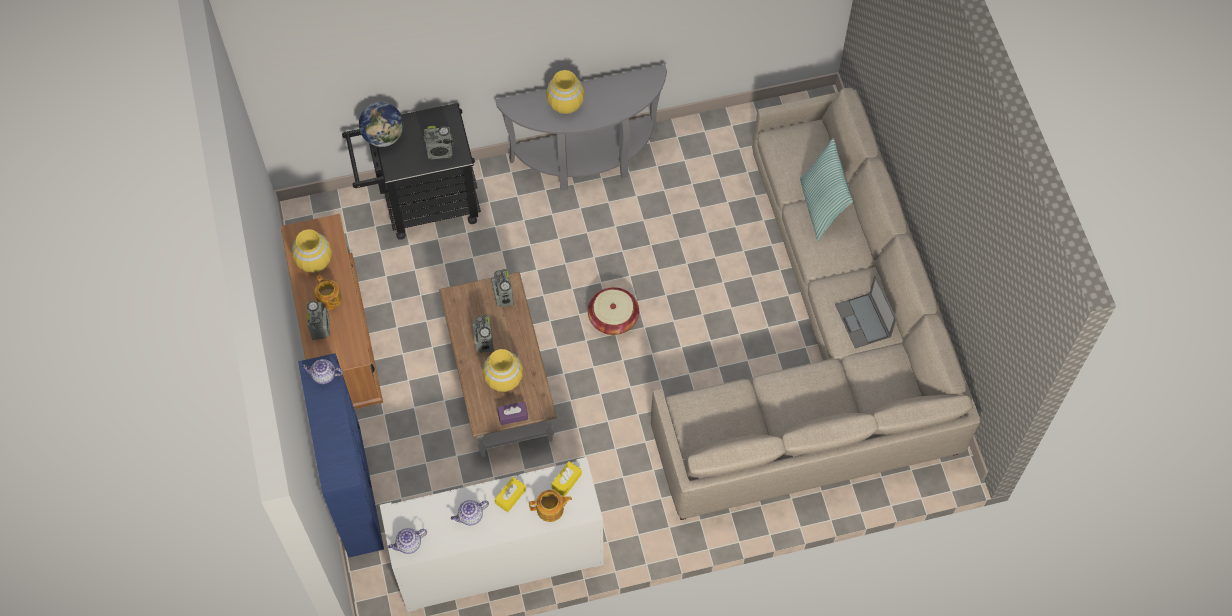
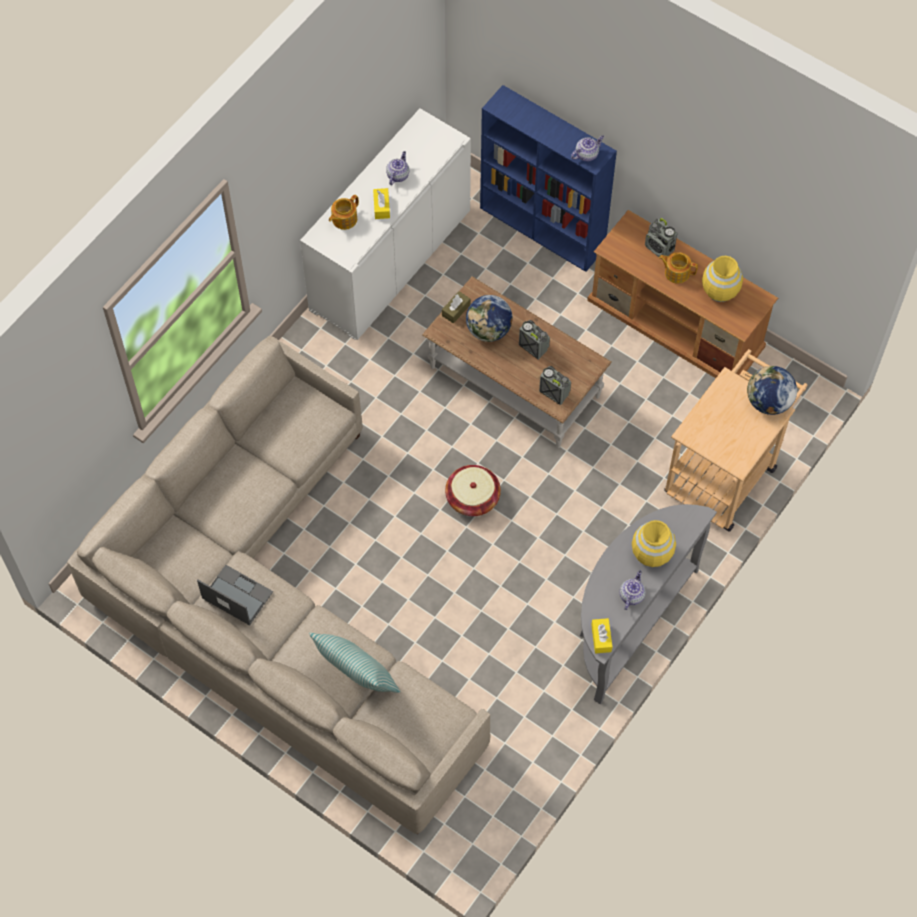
camera: 140 degrees right, 0 degrees up
(408, 544) = (423, 128): teapot -> teapot (631, 595)
(421, 204) = (725, 472): black cart -> beige cart
(440, 151) = (709, 425): radio -> none
(504, 380) = (489, 330): yellow vase -> globe
(513, 415) = (456, 310): purple tissue box -> brown tissue box
(566, 481) = (350, 245): yellow tissue box -> yellow tissue box (601, 638)

